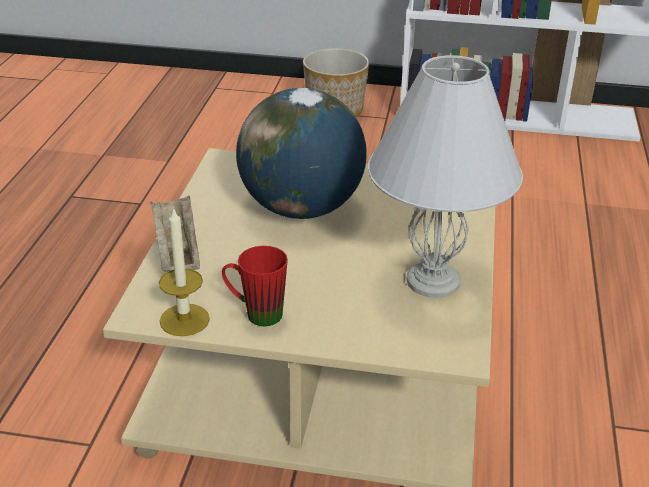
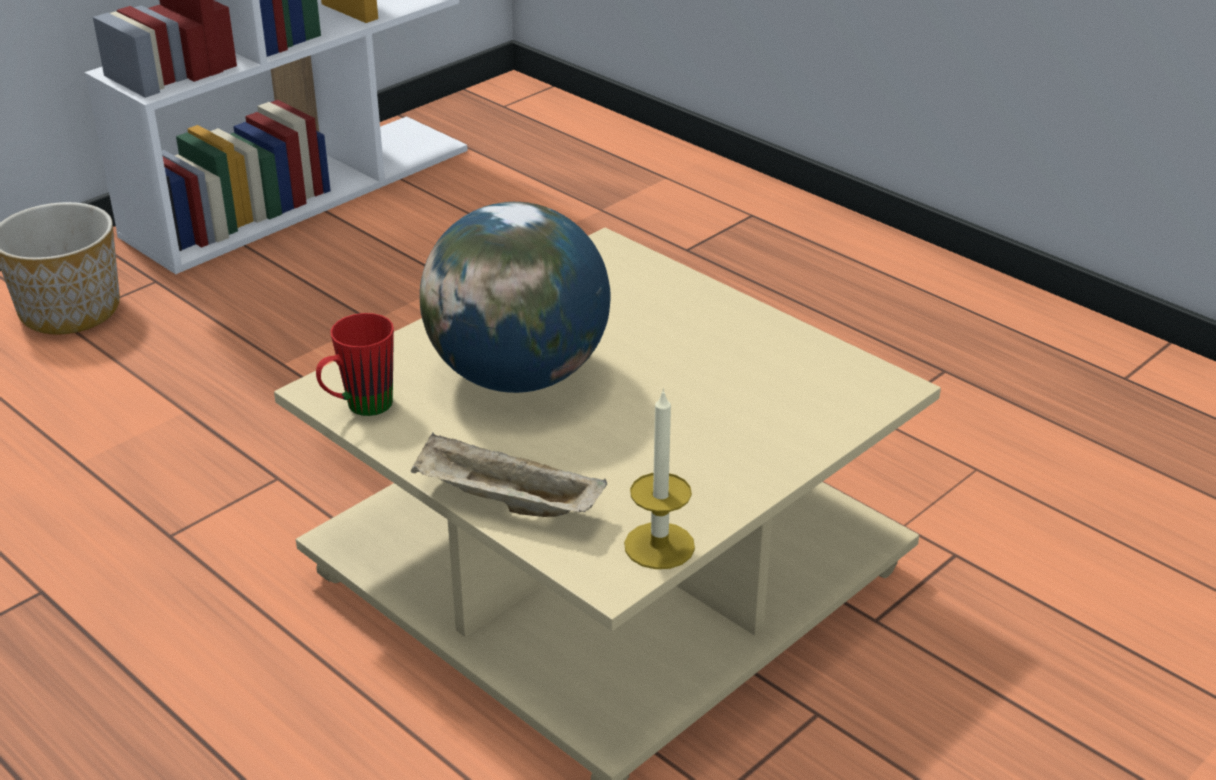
camera: 55 degrees left, 0 degrees up
(255, 313) = (698, 489): red mug -> red mug (359, 408)
(434, 281) = (758, 349): white table lamp -> none

